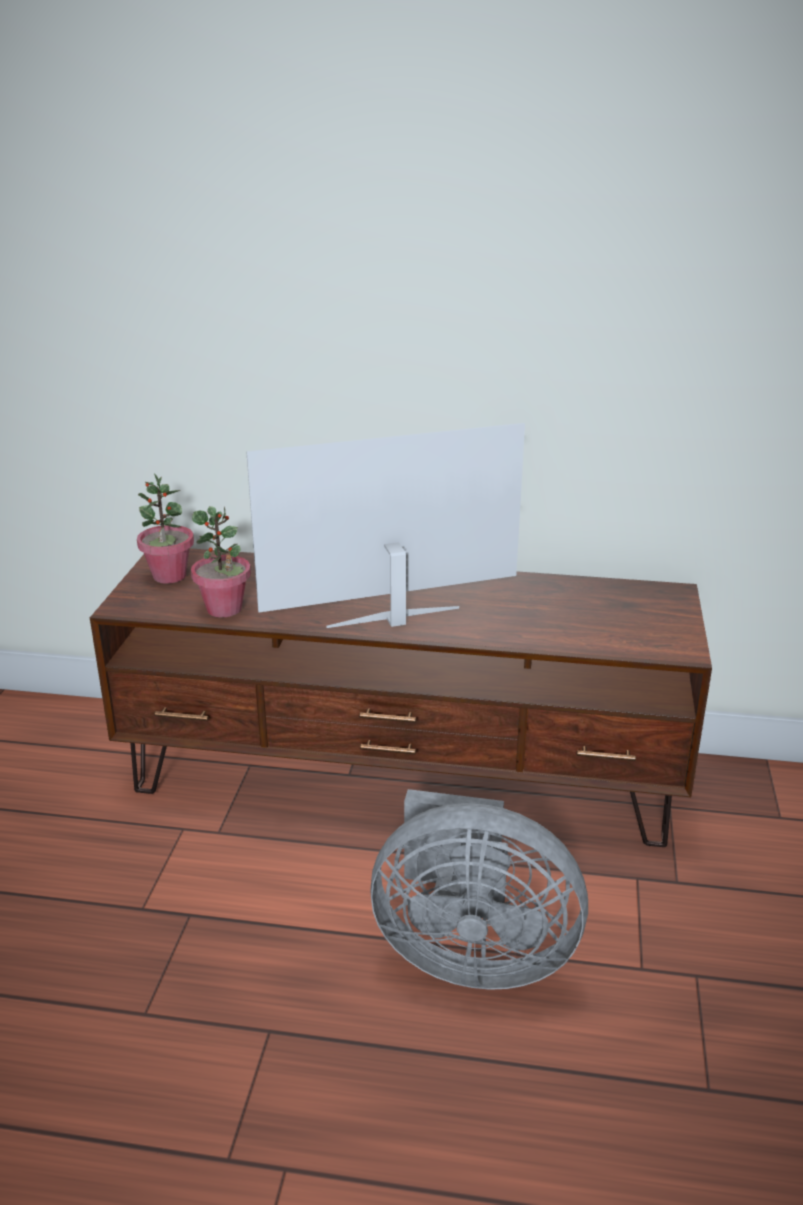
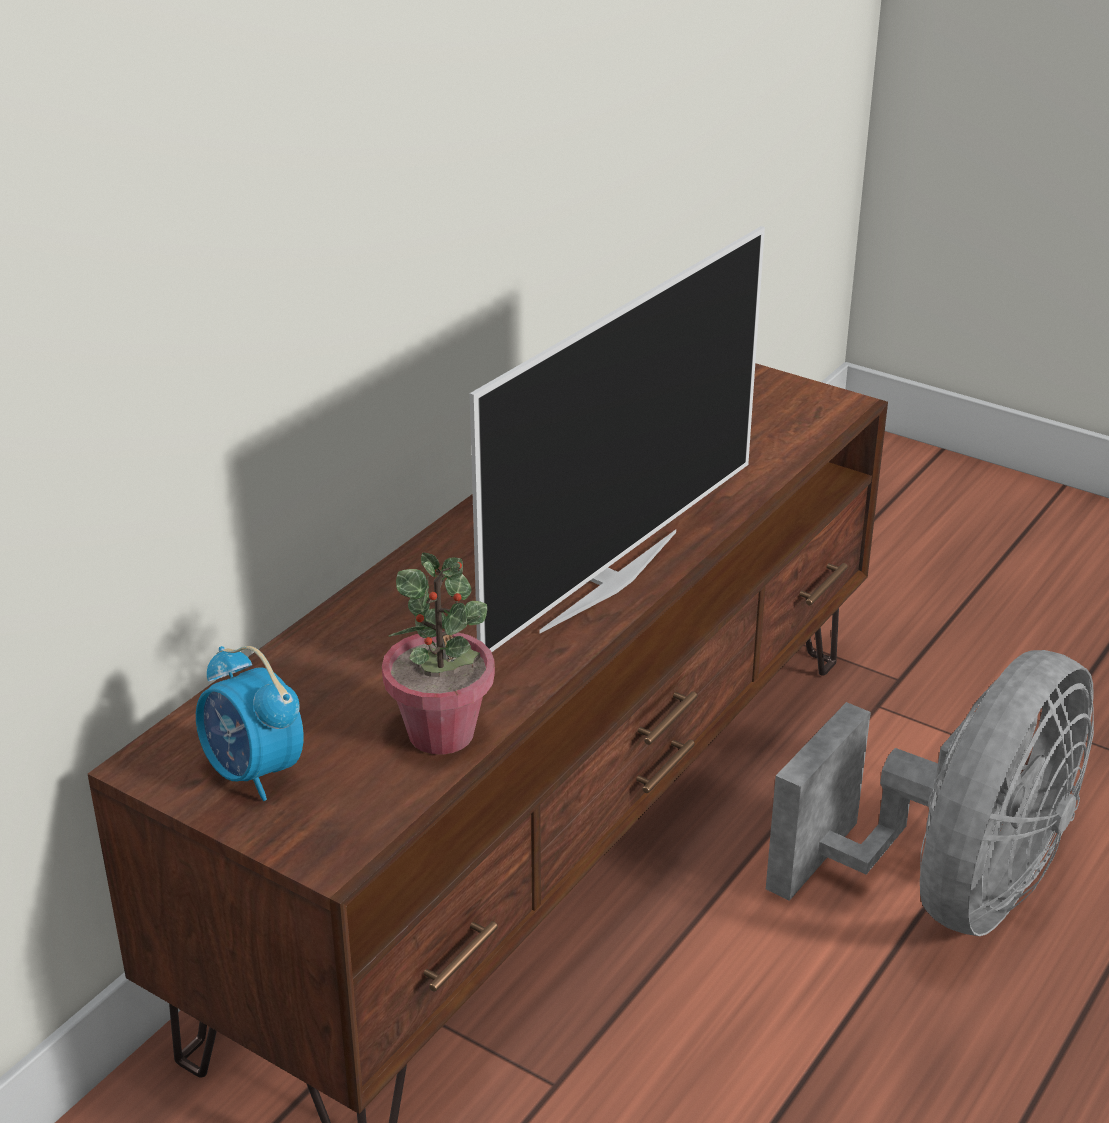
camera: 65 degrees left, 5 degrees up
(169, 576) = (254, 773): potted plant -> alarm clock
(394, 619) = (607, 579): television -> television turned 150 degrees counterclockwise

